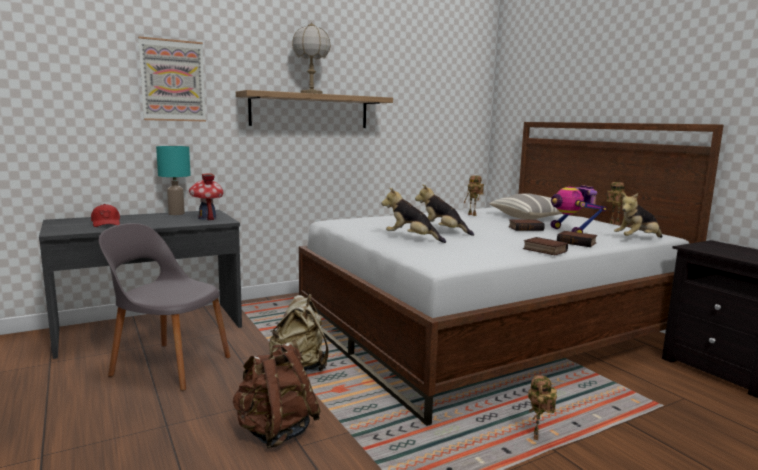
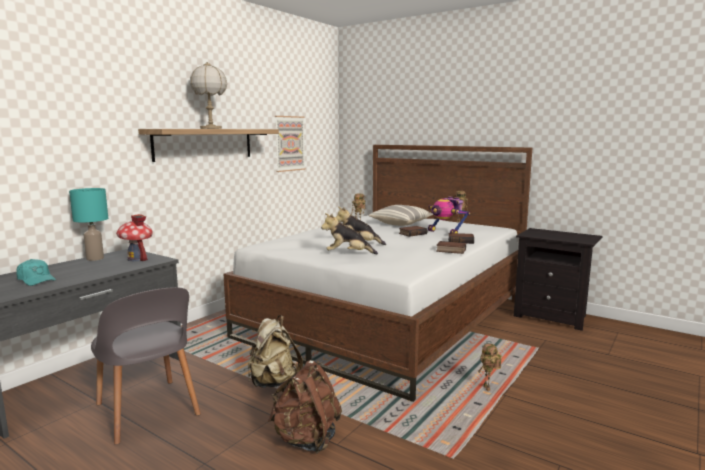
camera: 25 degrees left, 0 degrees up
(106, 223) = (36, 280): red cap -> turquoise cap
(169, 365) = (147, 411): grey chair -> grey chair turned 120 degrees counterclockwise
(173, 81) = (77, 121): picture -> picture (289, 143)
(637, 239) = (491, 233): plush toy -> none

